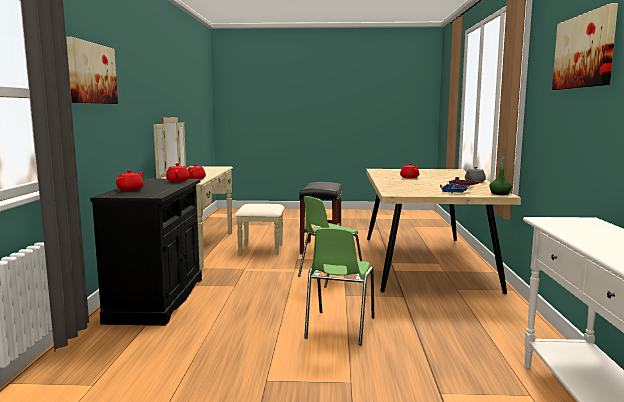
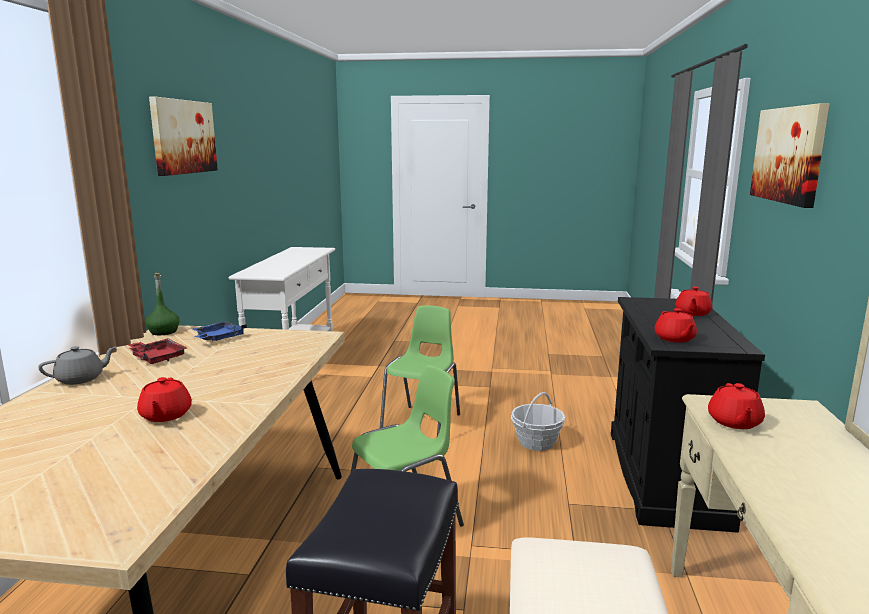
camera: 175 degrees left, 5 degrees up
(237, 317) = (536, 442): none -> basket

